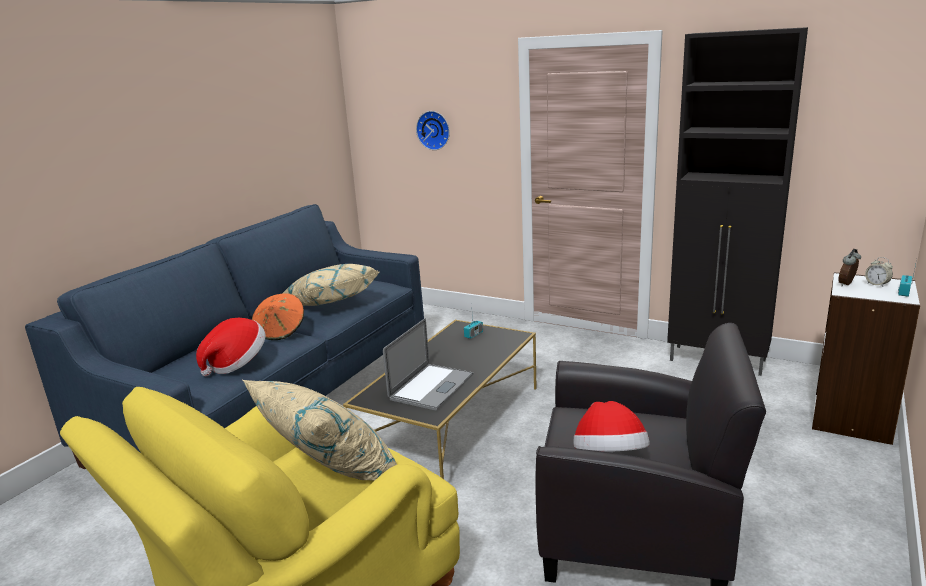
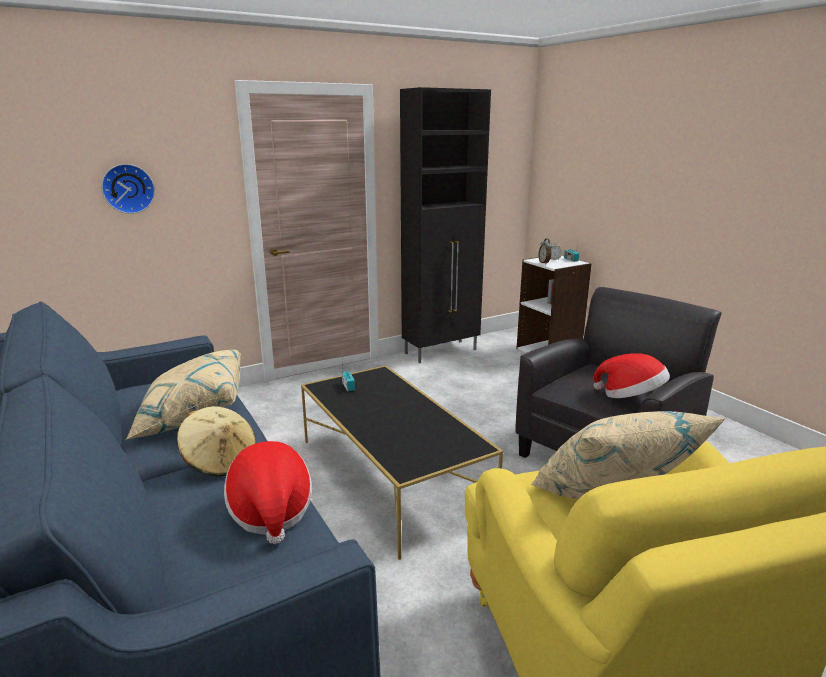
camera: 60 degrees left, 0 degrees up
(281, 331) = (220, 461): orange hat -> beige hat
(431, 387) = (423, 432): laptop -> none

